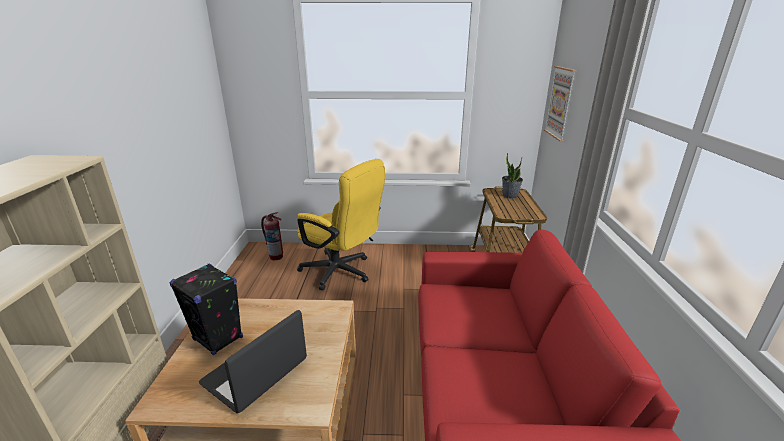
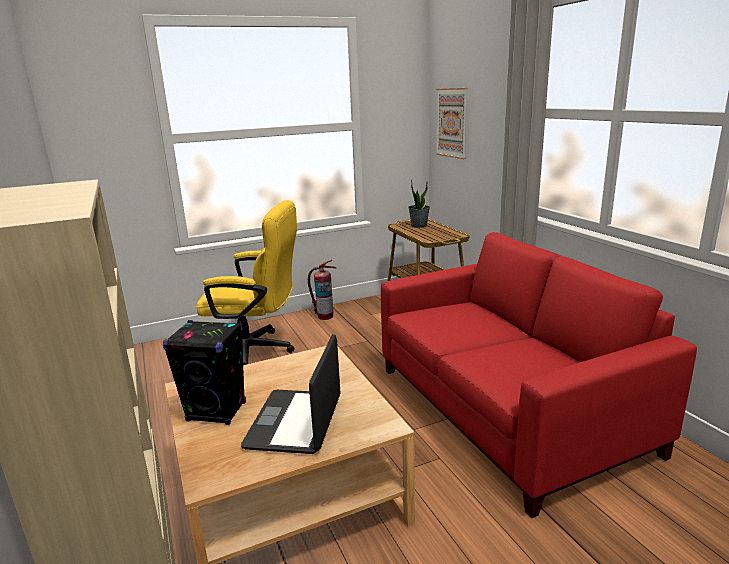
camera: 25 degrees left, 5 degrees down
(276, 256) = (154, 357): fire extinguisher -> fire extinguisher (325, 316)

